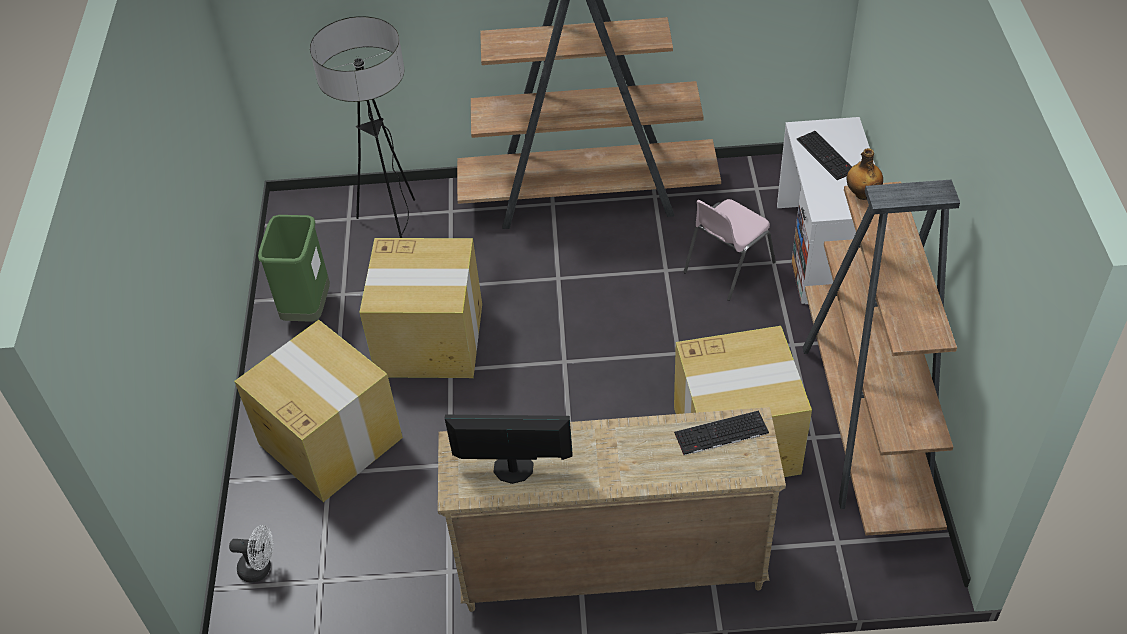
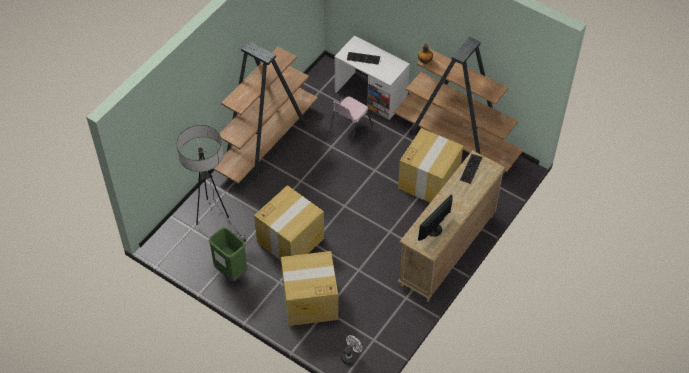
camera: 55 degrees left, 5 degrees up
(727, 267) = (349, 128): pink chair -> pink chair turned 45 degrees clockwise

